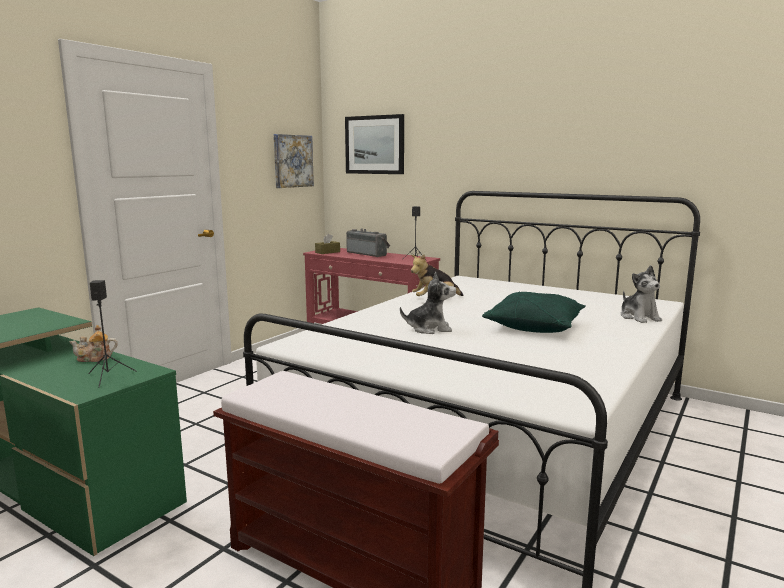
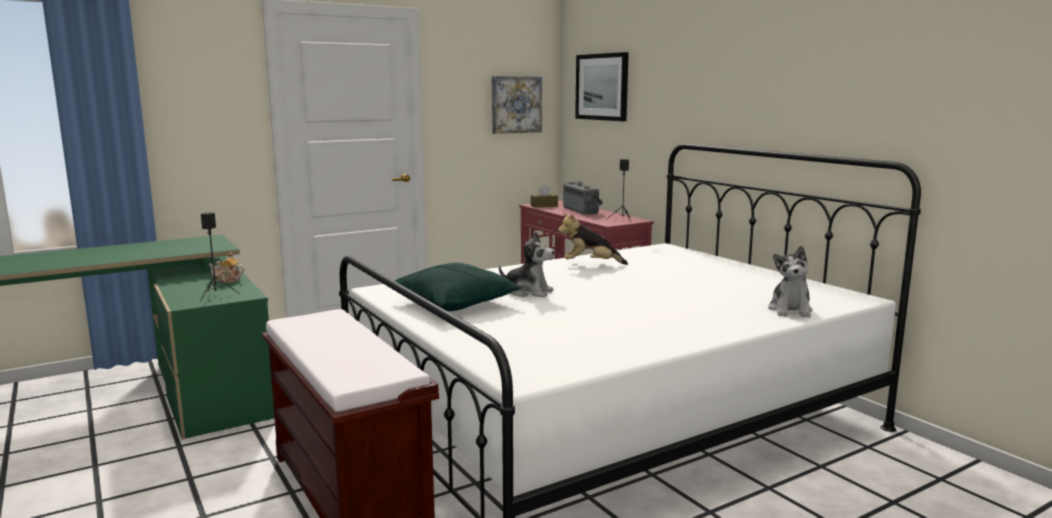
camera: 25 degrees right, 0 degrees up
(534, 326) = (643, 303): green pillow -> green pillow (456, 303)

